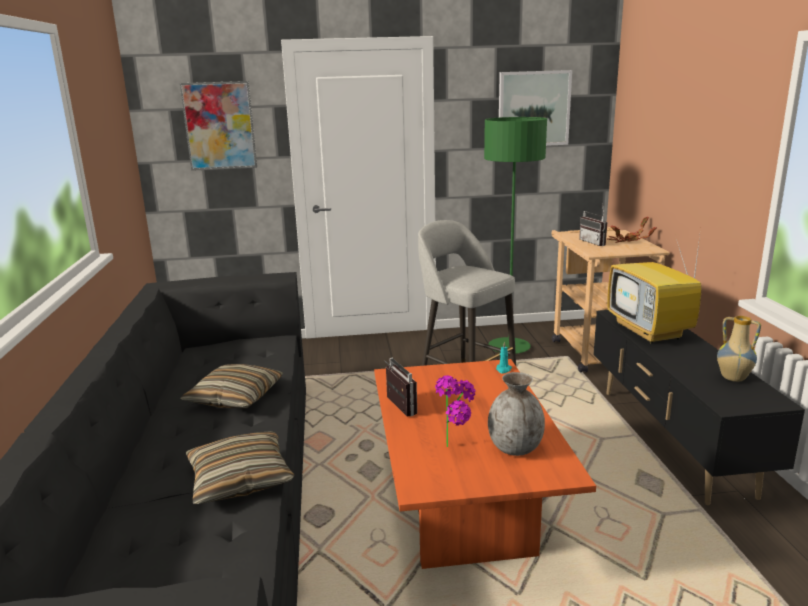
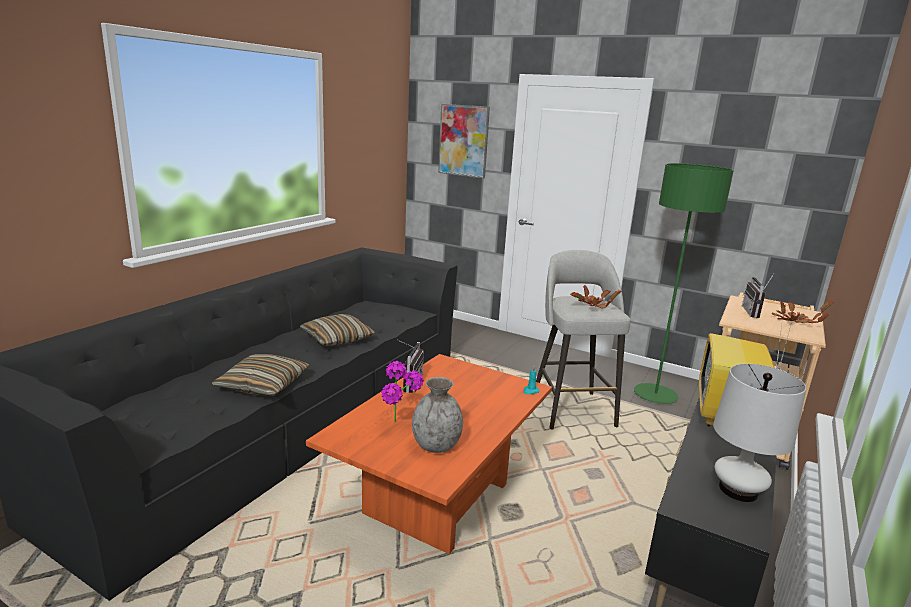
camera: 35 degrees right, 0 degrees up
(475, 273) = (593, 305): none -> potted plant
(533, 109) = (751, 161): picture -> none
(732, 378) = (738, 490): vase -> white table lamp

